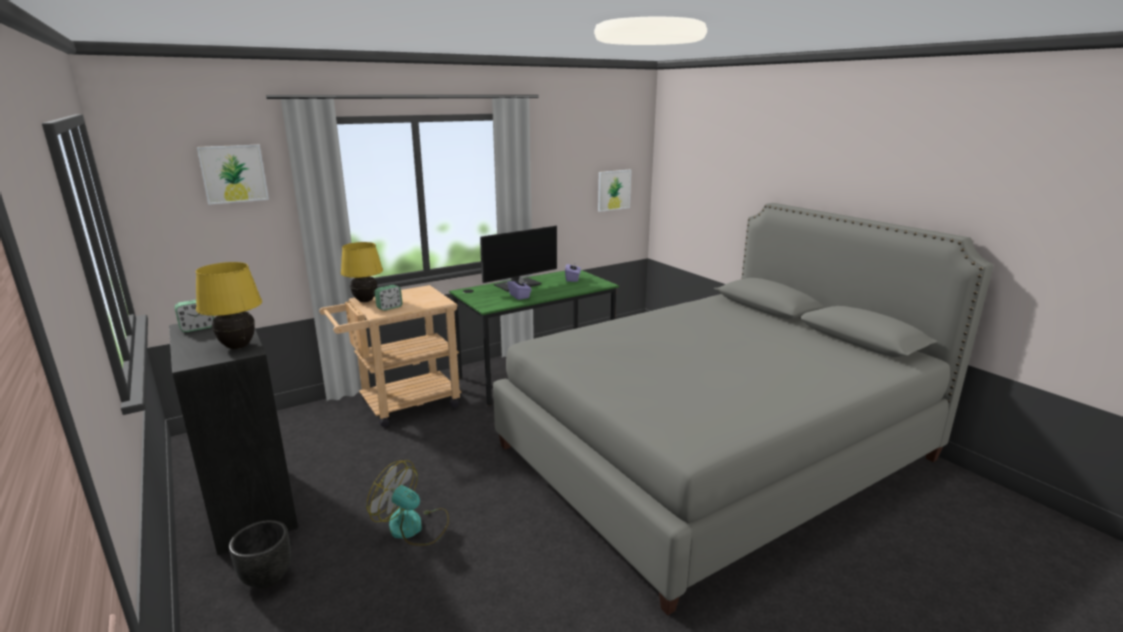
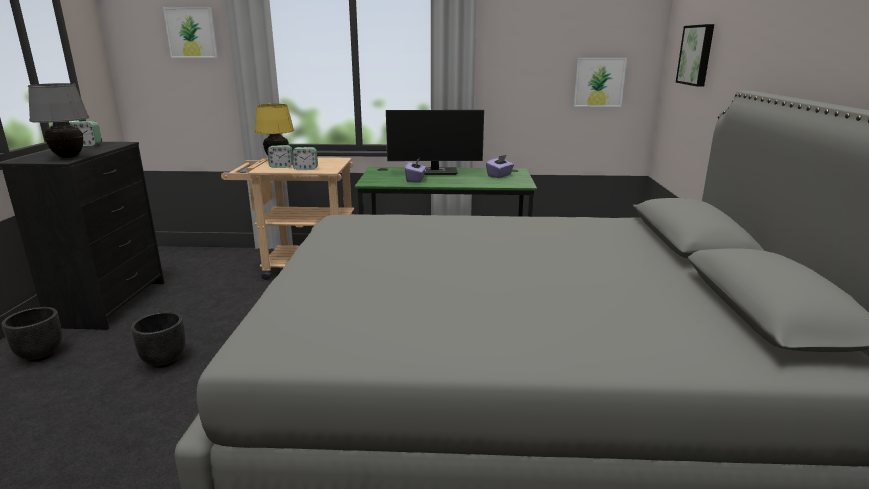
camera: 35 degrees right, 0 degrees up
(237, 347) = (68, 157): yellow table lamp -> grey table lamp
(413, 527) = (163, 361): fan -> black planter
(420, 305) = (305, 169): none -> alarm clock
(698, 171) = (697, 55): none -> picture

